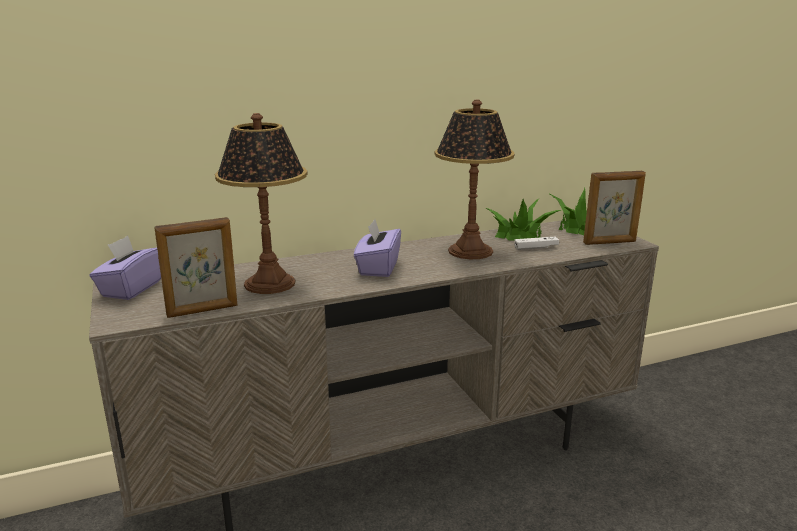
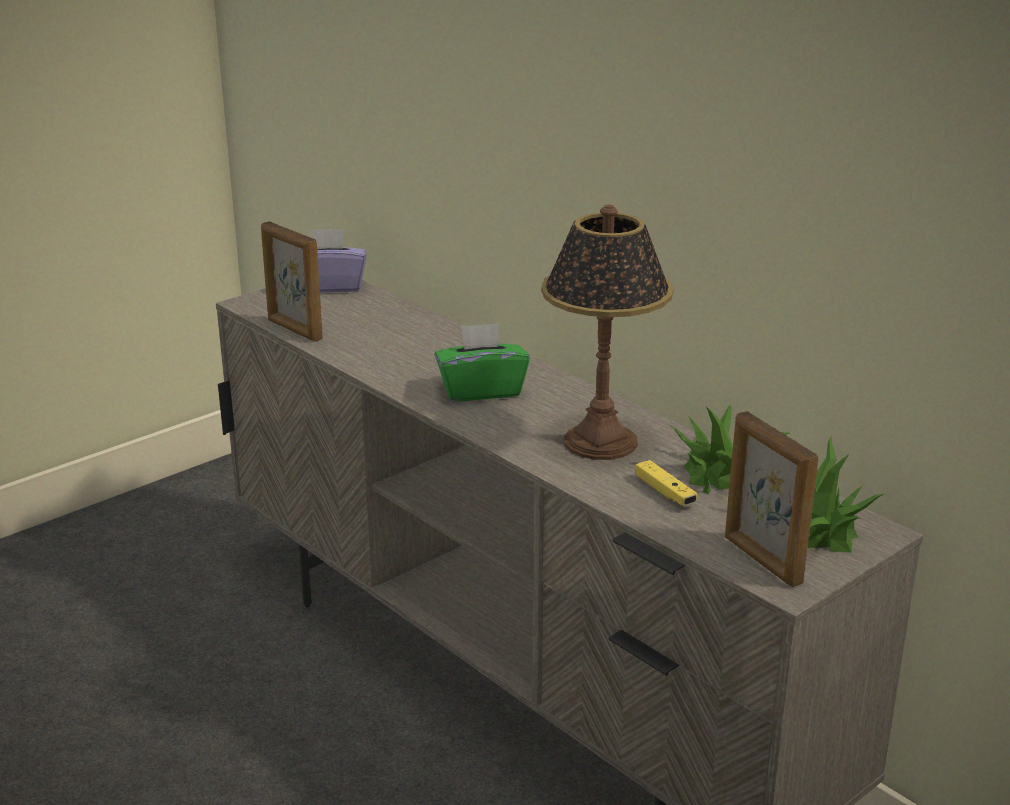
camera: 70 degrees right, 5 degrees up
(269, 283) = (386, 342): table lamp -> none
(378, 267) = (481, 390): purple tissue box -> green tissue box
(536, 248) = (665, 492): white game controller -> yellow game controller

